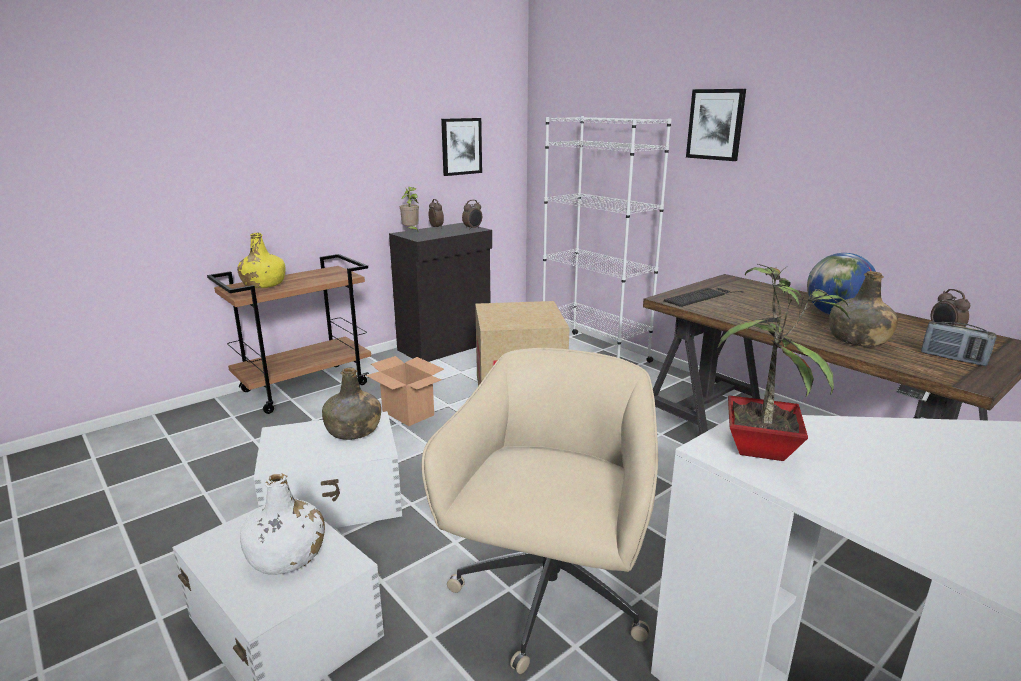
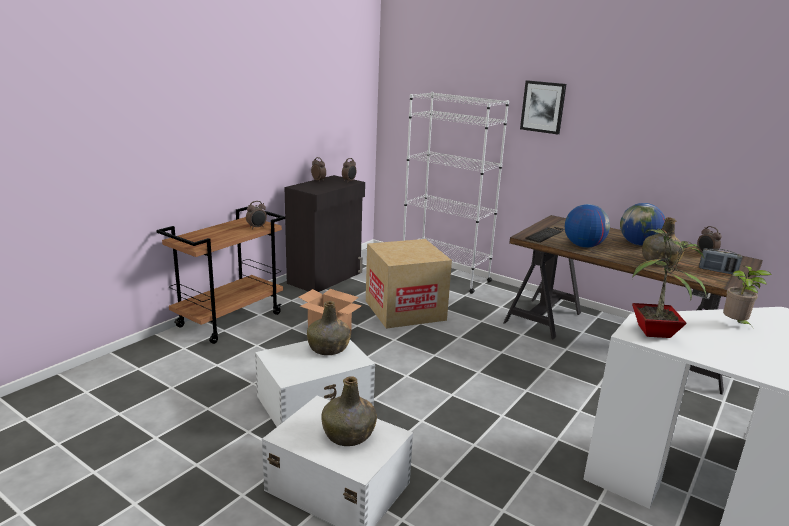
camera: 15 degrees left, 0 degrees up
(264, 284) = (204, 236): yellow bottle -> none
(287, 556) = (349, 434): white bottle -> green bottle
(333, 278) = (257, 227): none -> alarm clock
(411, 231) = (301, 184): potted plant -> potted plant (735, 325)
(461, 146) = (334, 113): picture -> none
(548, 597) = (502, 446): beige office chair -> none
(745, 313) = (583, 246): none -> globe

